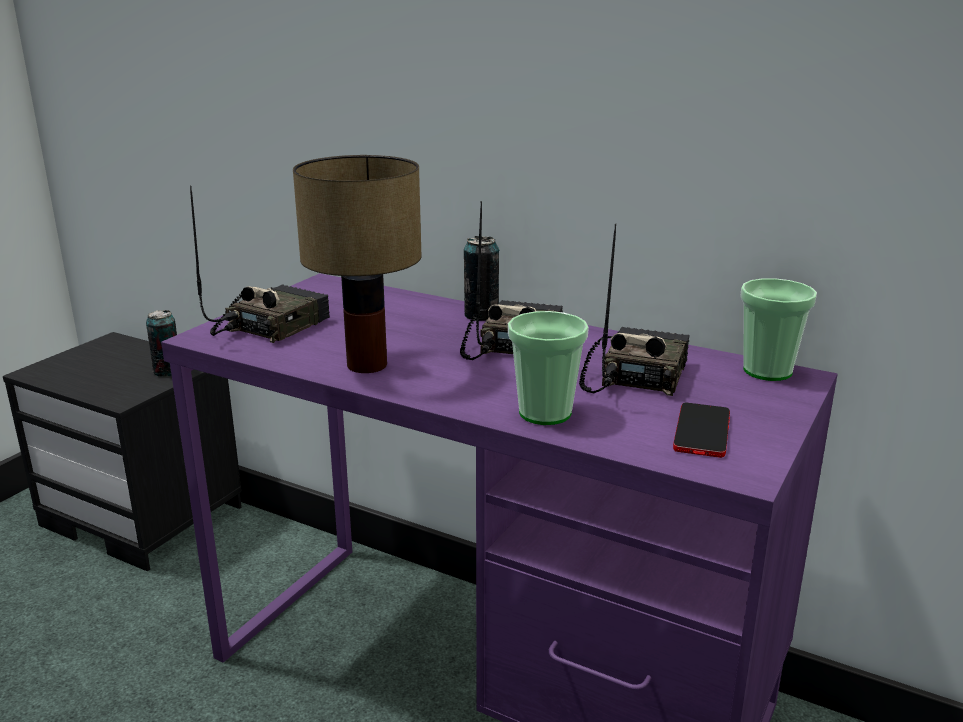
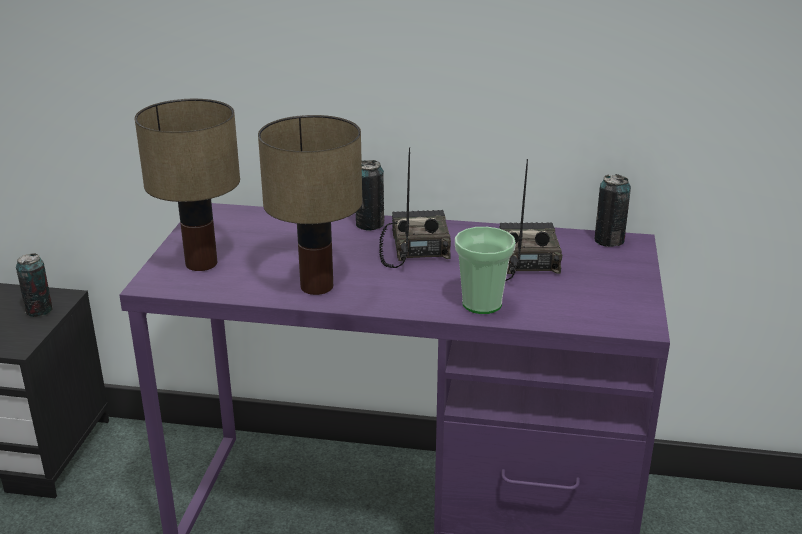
camera: 20 degrees left, 5 degrees up
(270, 326) = (203, 263): radio -> table lamp
(702, 431) = (596, 298): phone -> none
(767, 371) = (609, 240): cup -> can

